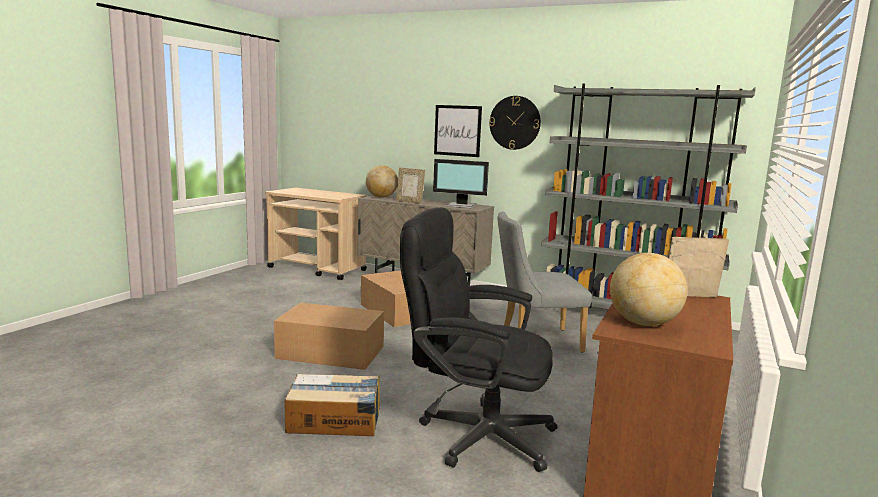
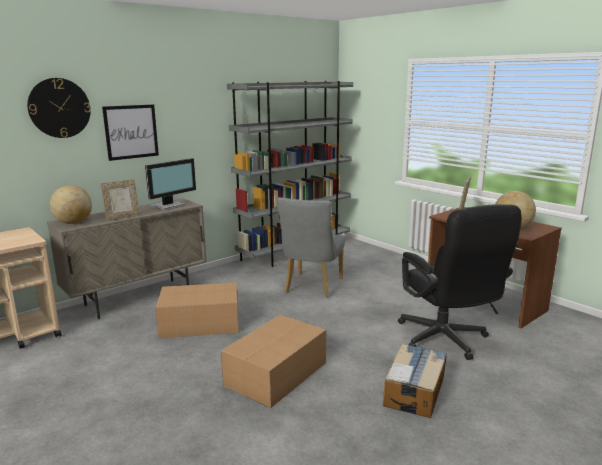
camera: 65 degrees left, 5 degrees up
(474, 433) = (446, 341): black office chair -> black office chair turned 60 degrees counterclockwise
(515, 122) = (186, 117): wall clock -> wall clock (59, 108)

